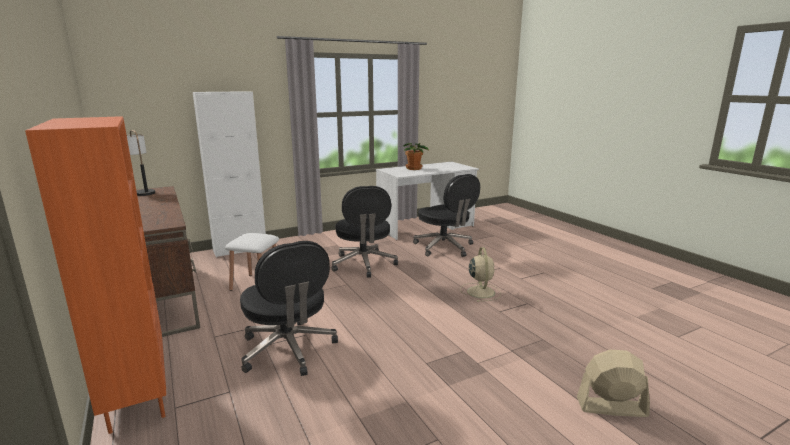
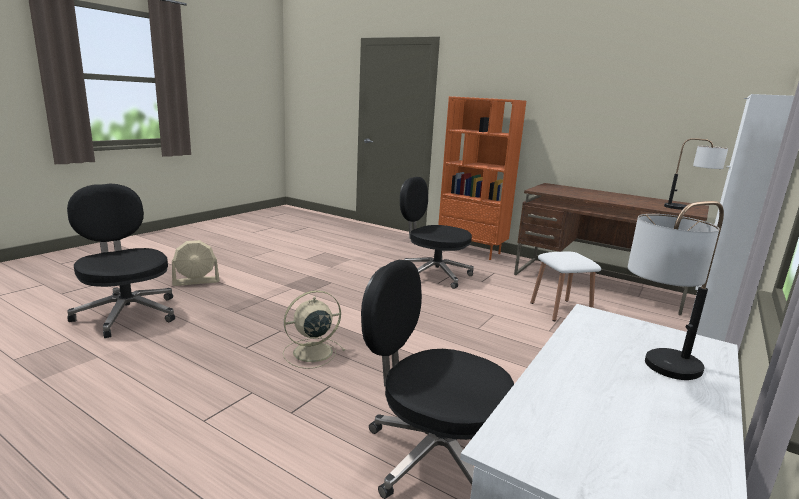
camera: 150 degrees right, 0 degrees up
(364, 264) = (508, 363): black office chair -> black office chair (127, 313)
(414, 168) = (654, 371): potted plant -> table lamp
(480, 291) = (311, 352): beige fan -> beige fan turned 90 degrees clockwise

